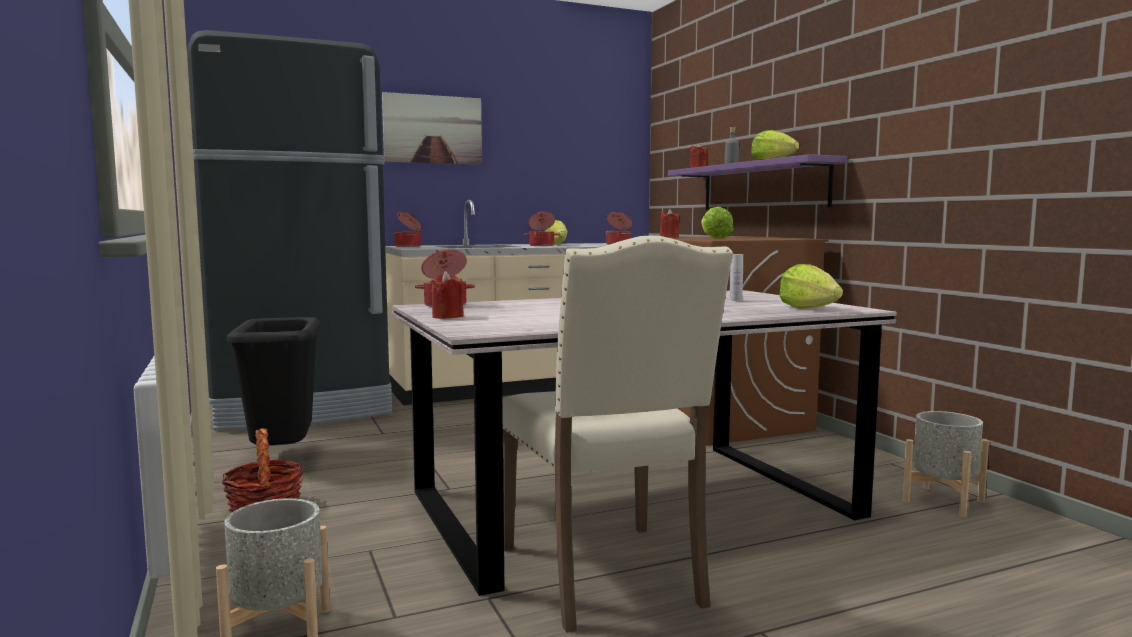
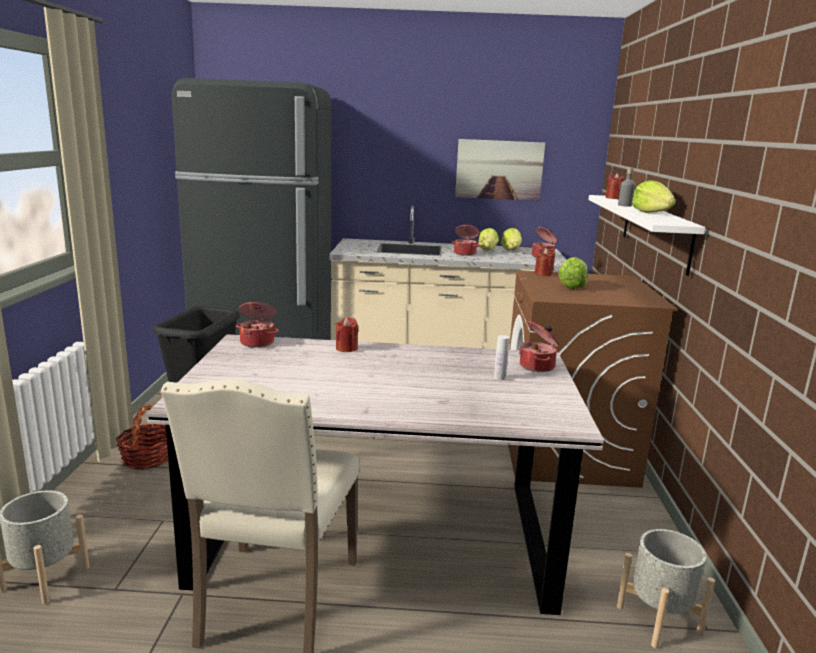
camera: 25 degrees right, 10 degrees up
(408, 246) = (355, 243): cooking pot -> cooking pot (538, 366)
(433, 129) = (391, 141): picture -> picture (499, 170)
(447, 316) = (218, 367): red candle -> red candle (346, 348)
(762, 186) = (655, 231): purple shelf -> white shelf
(808, 308) = (528, 413): lettuce -> lettuce (511, 250)

